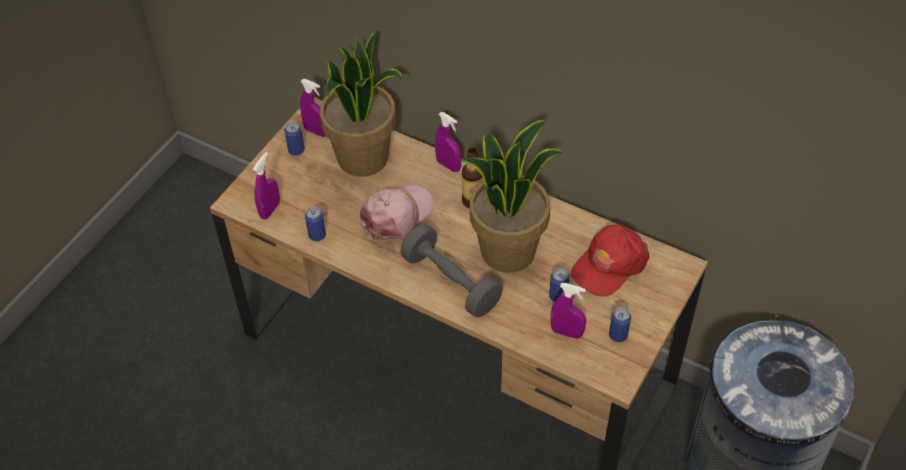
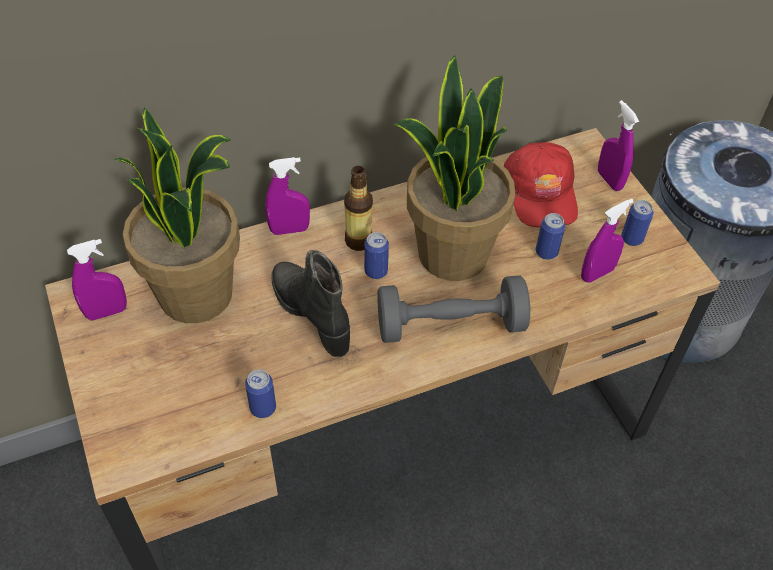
camera: 55 degrees left, 0 degrees up
(270, 210) = (173, 433): purple spray bottle -> purple spray bottle (609, 180)
(296, 150) = (111, 349): can -> can (376, 271)
(398, 215) = (312, 314): pink cap -> black boot

